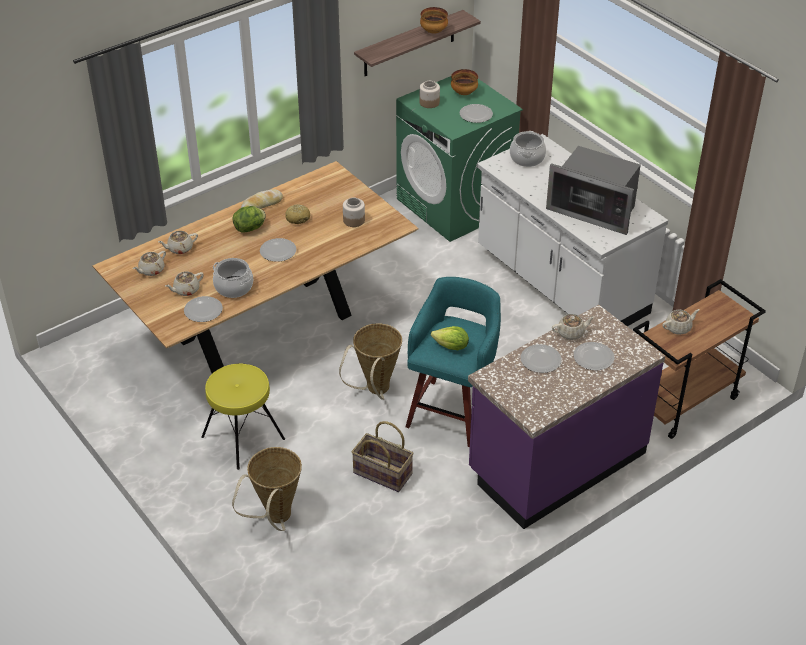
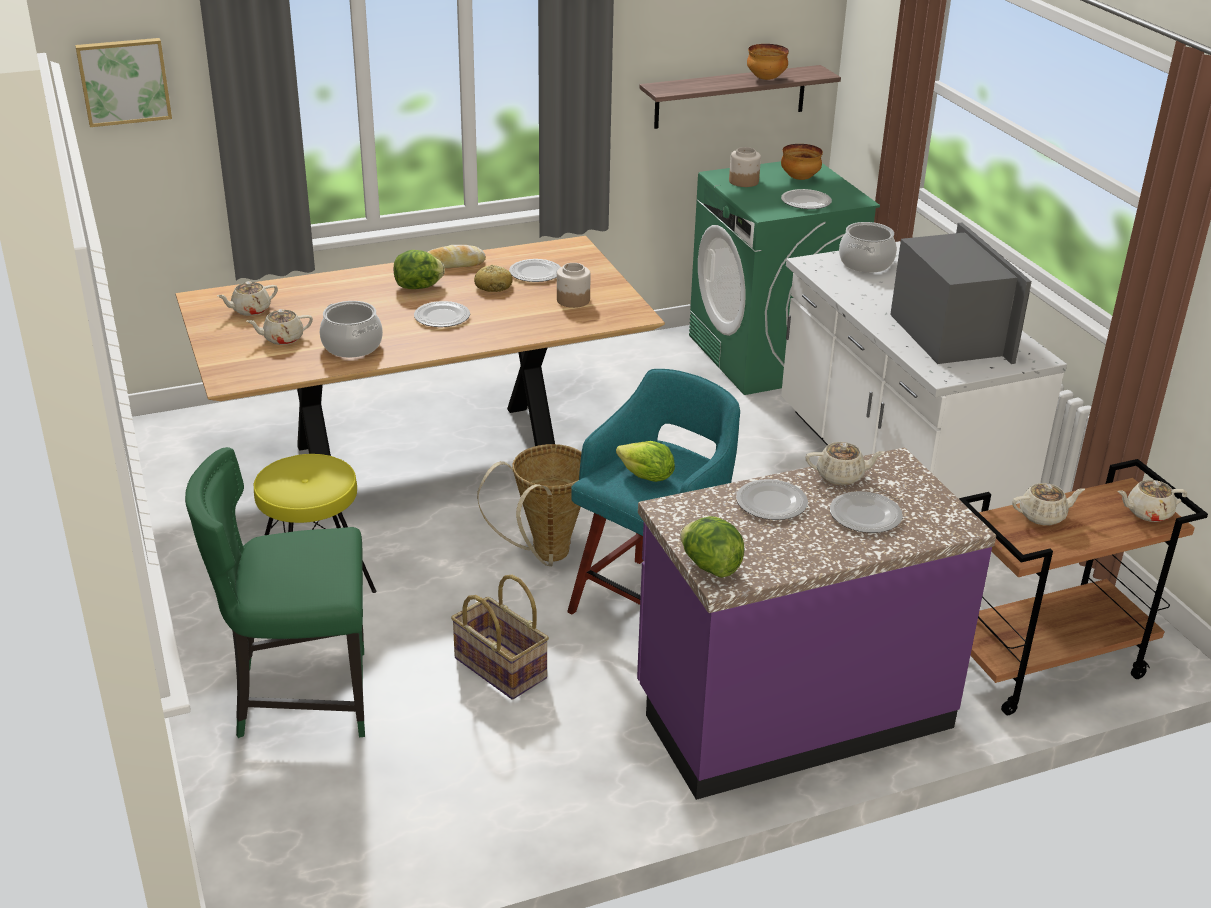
camera: 15 degrees right, 10 degrees down
(40, 137) = (124, 81): none -> picture
(179, 248) = (306, 293): beige teapot -> beige teapot (1147, 513)
(203, 310) = (291, 364): plate -> plate (536, 273)
(275, 519) = (300, 697): basket -> green chair
(524, 410) = (710, 566): none -> lettuce
(594, 209) = (948, 334): microwave -> microwave turned 150 degrees counterclockwise

